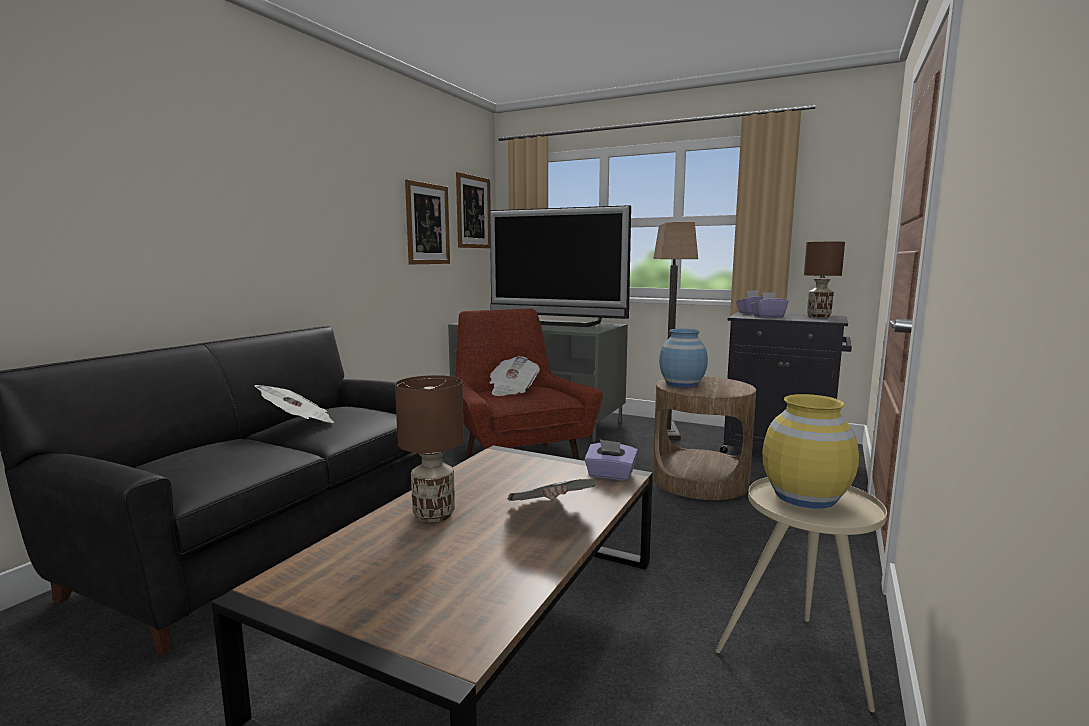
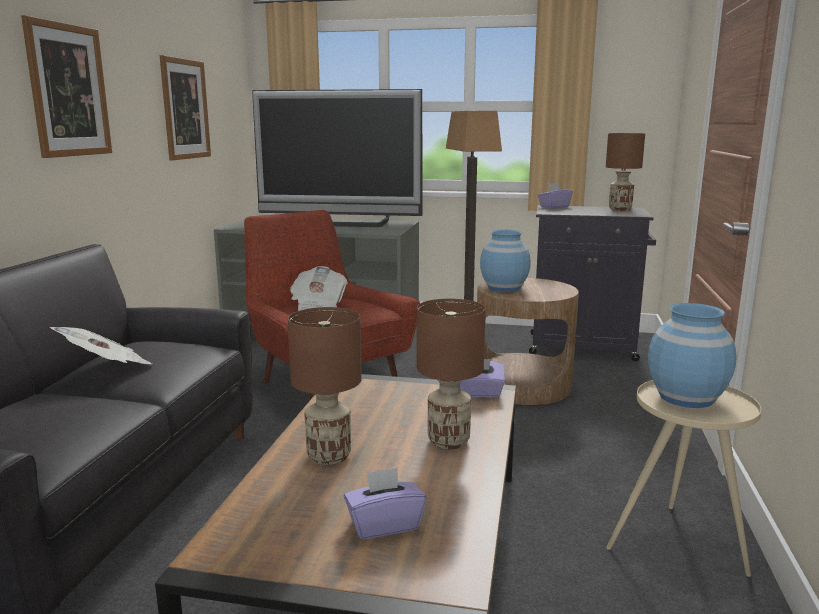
camera: 15 degrees left, 5 degrees up
(473, 212) = (229, 91): picture -> picture (69, 90)
(550, 514) = (447, 441): newspaper -> brown table lamp
(768, 316) = (573, 211): purple tissue box -> purple tissue box (384, 525)
(805, 496) = (686, 397): yellow vase -> blue vase

